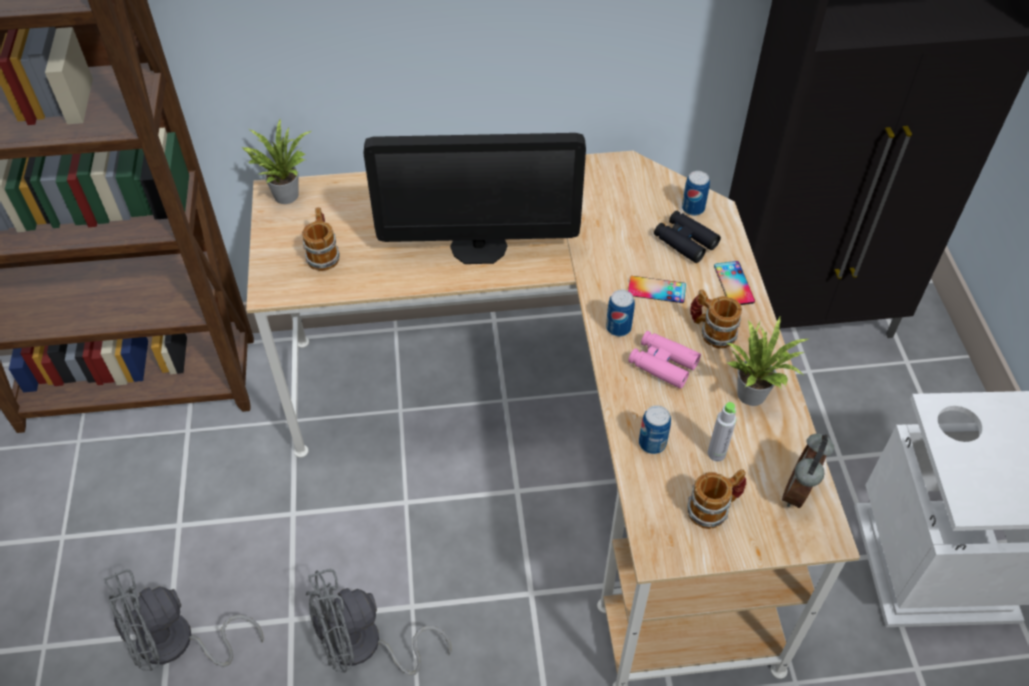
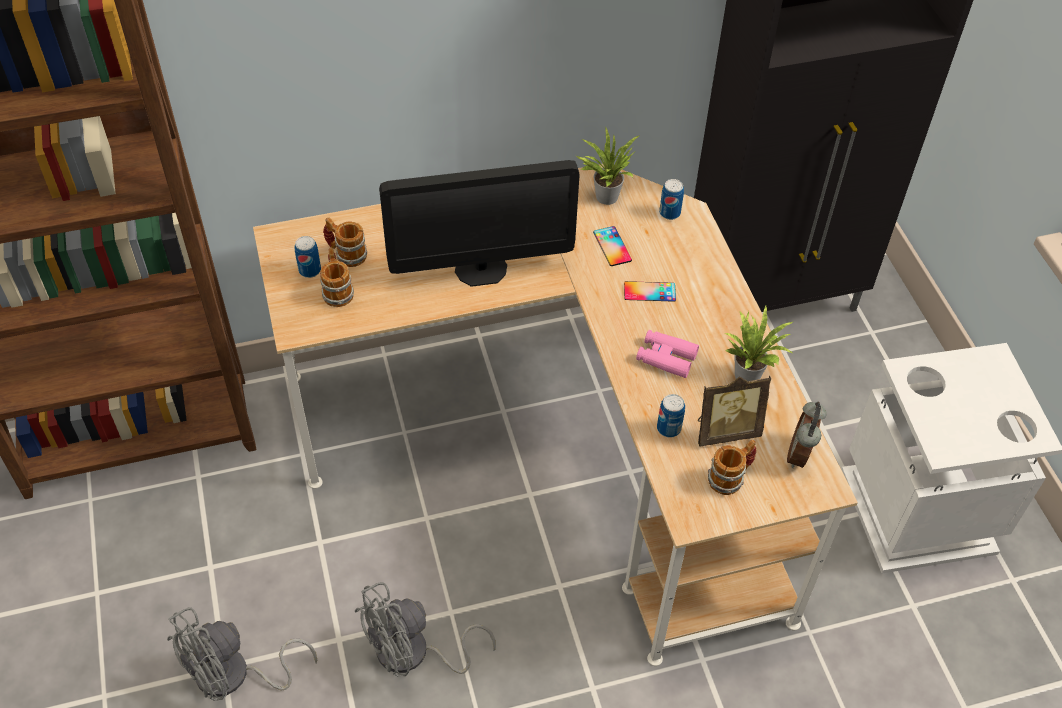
camera: 10 degrees left, 0 degrees up
(284, 193) = (286, 236): potted plant -> potted plant (604, 195)
(618, 327) = (621, 330): can -> can (310, 270)
(685, 241) = (667, 244): black binoculars -> none
(711, 331) = (704, 324): mug -> mug (346, 253)
(716, 453) = (725, 430): grey bottle -> picture frame
(734, 284) = (717, 279): phone -> phone (612, 246)

